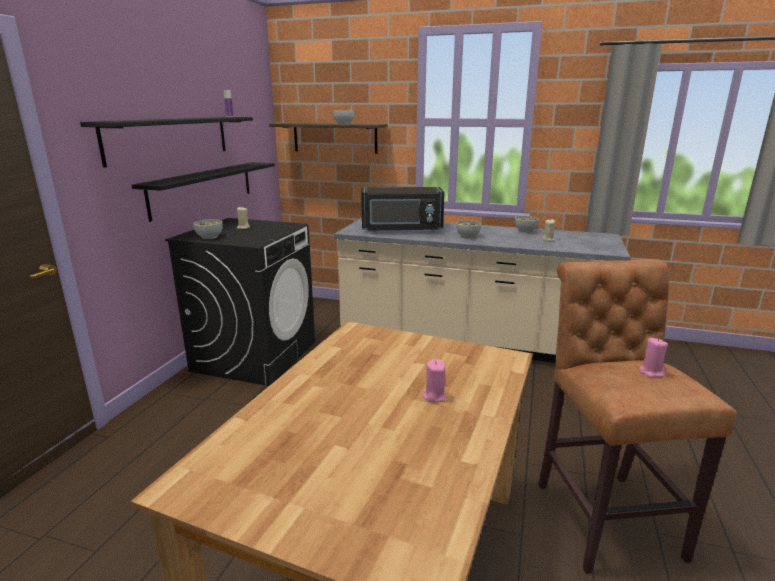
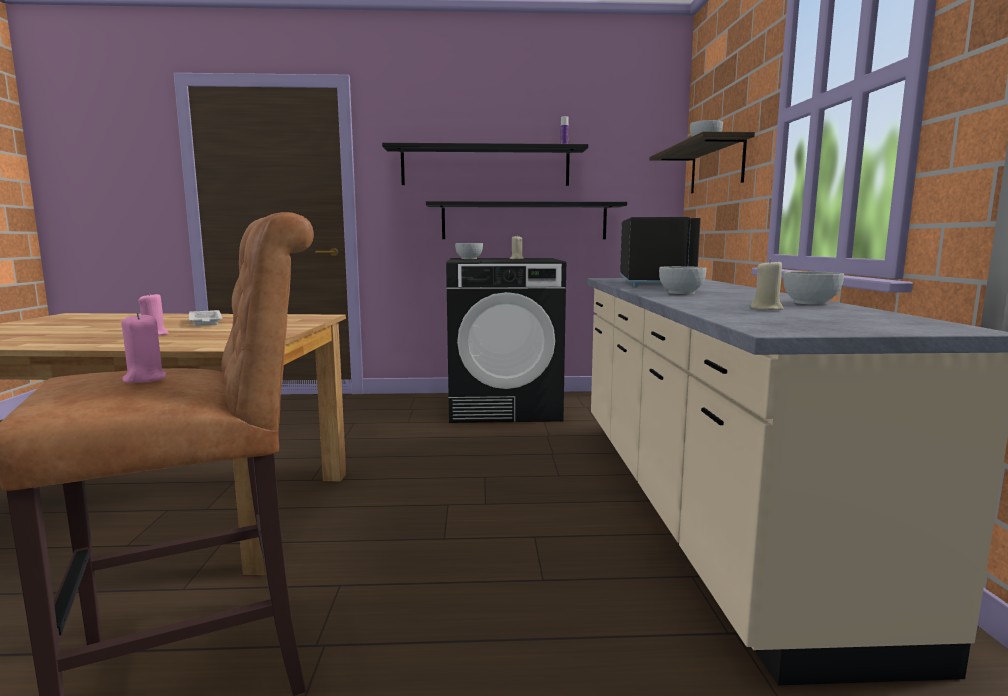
camera: 70 degrees right, 10 degrees down
(355, 378) = (205, 322): none -> white tray
(401, 230) = (655, 283): black microwave -> black microwave turned 150 degrees counterclockwise

